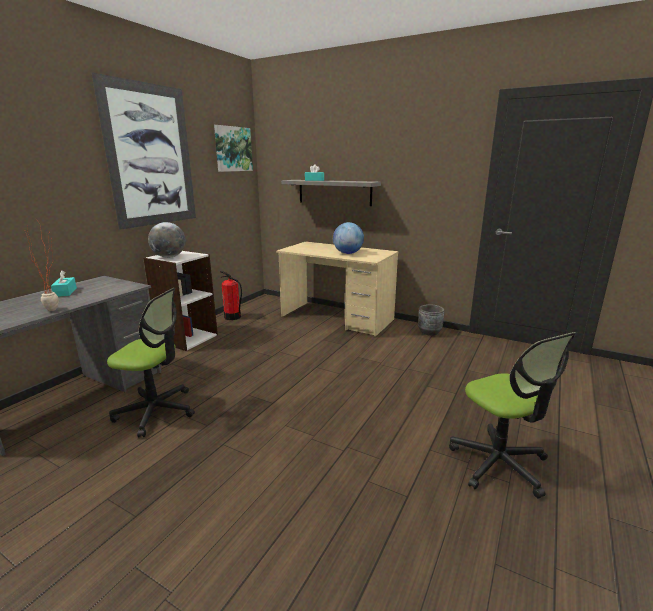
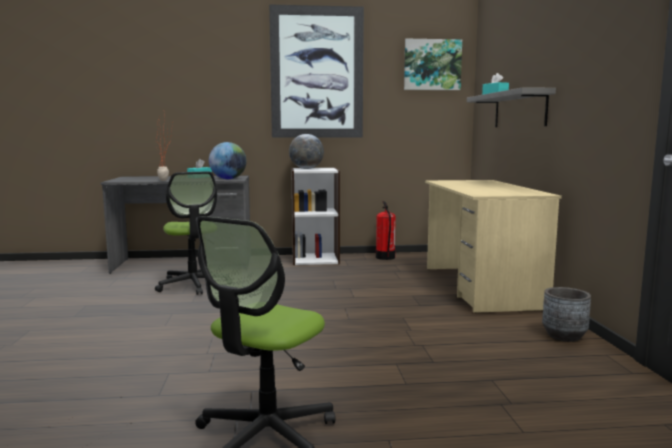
camera: 55 degrees right, 10 degrees down
(348, 253) = (483, 189): globe -> globe (228, 179)

